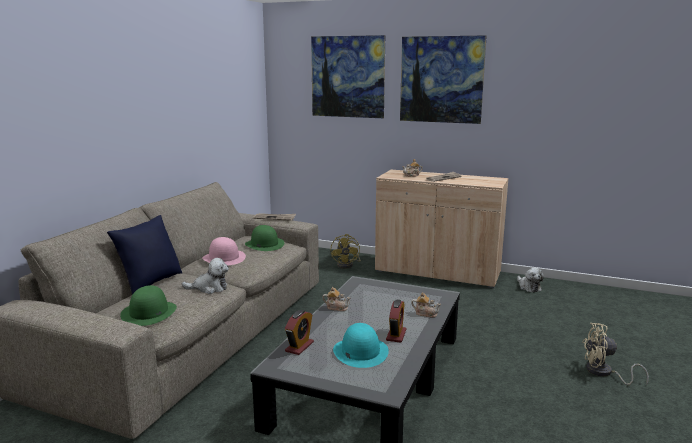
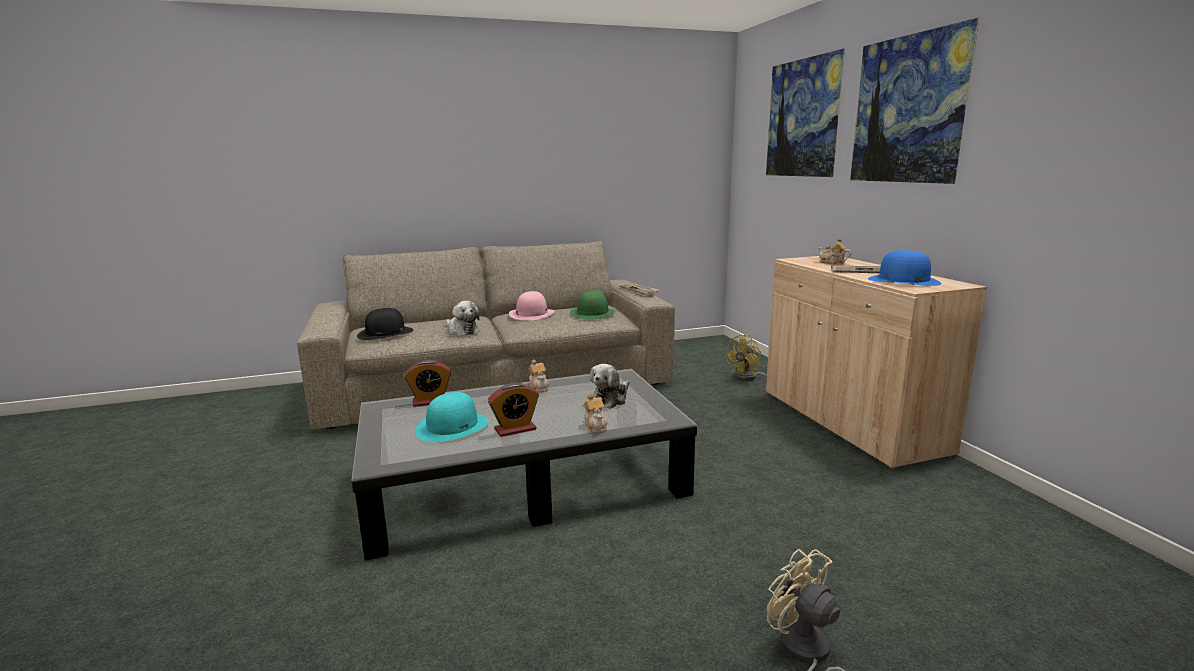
camera: 50 degrees right, 0 degrees up
(149, 313) = (385, 333): green hat -> black hat
(150, 283) = (445, 317): blue pillow -> none
(475, 181) = (903, 280): none -> blue hat
(528, 287) = (963, 493): plush toy -> plush toy (610, 399)

